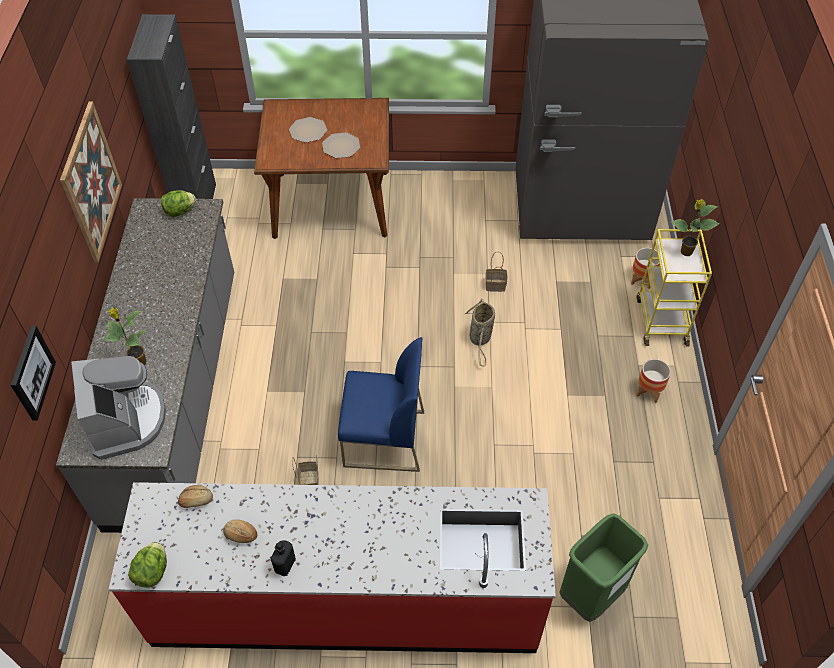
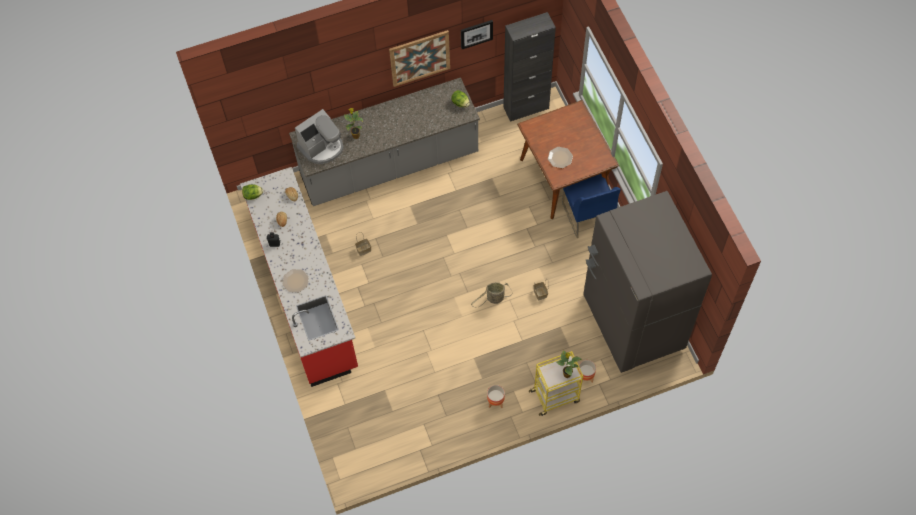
camera: 70 degrees right, 10 degrees up
(31, 373) = (302, 98): picture -> picture (476, 33)
(308, 130) = (565, 135): plate -> plate (296, 281)
(383, 439) = (403, 274): blue chair -> blue chair (587, 214)
(591, 594) = (352, 404): green trash can -> none

